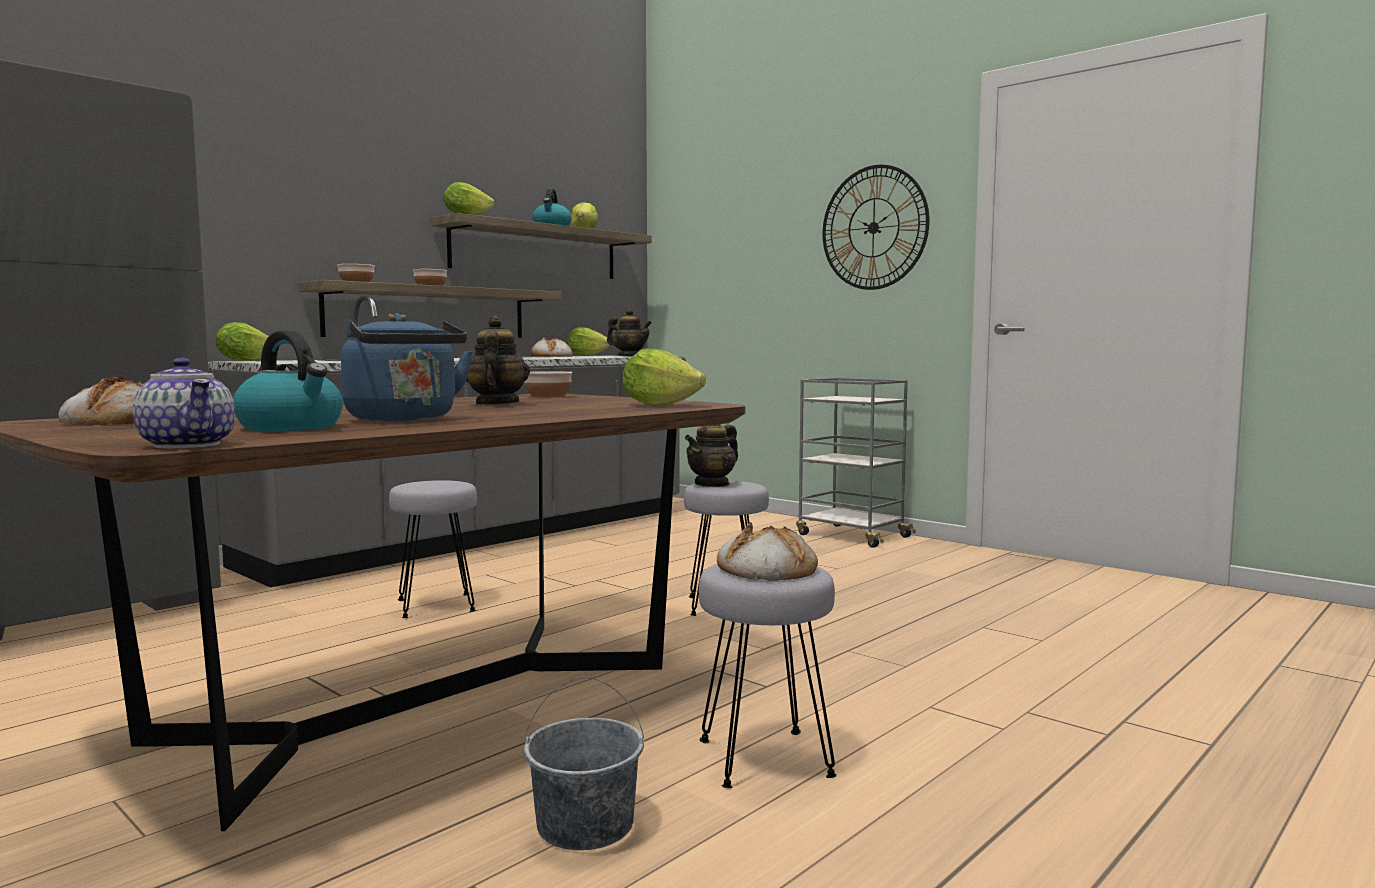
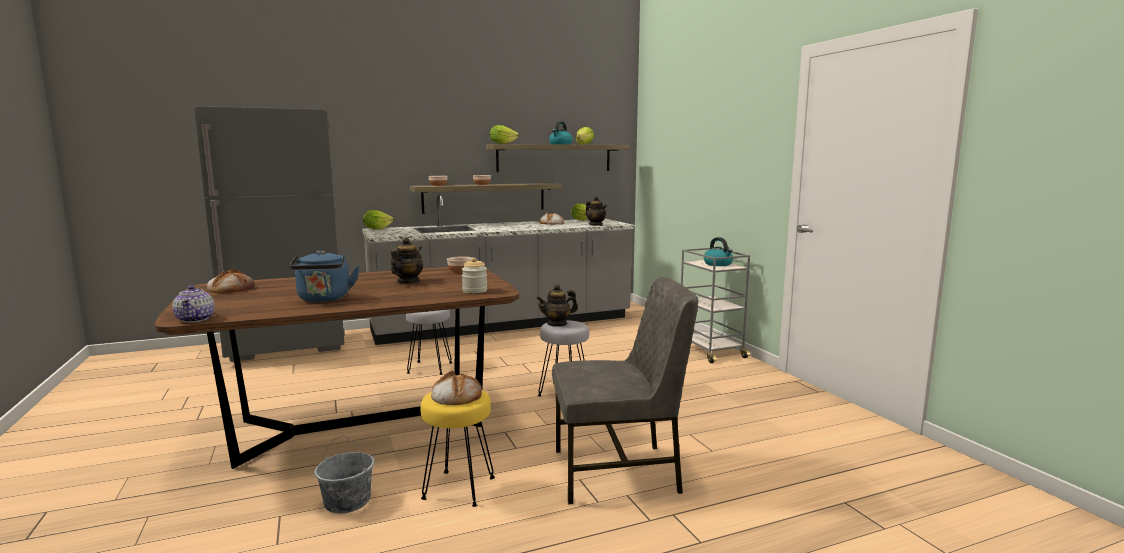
camera: 25 degrees right, 5 degrees up
(291, 427) = (266, 304): kettle -> kettle (718, 264)
(660, 405) = (474, 291): lettuce -> jar
(764, 759) = (458, 489): grey stool -> yellow stool
(874, 228) = (741, 149): wall clock -> none
(968, 687) = (618, 472): none -> grey chair

